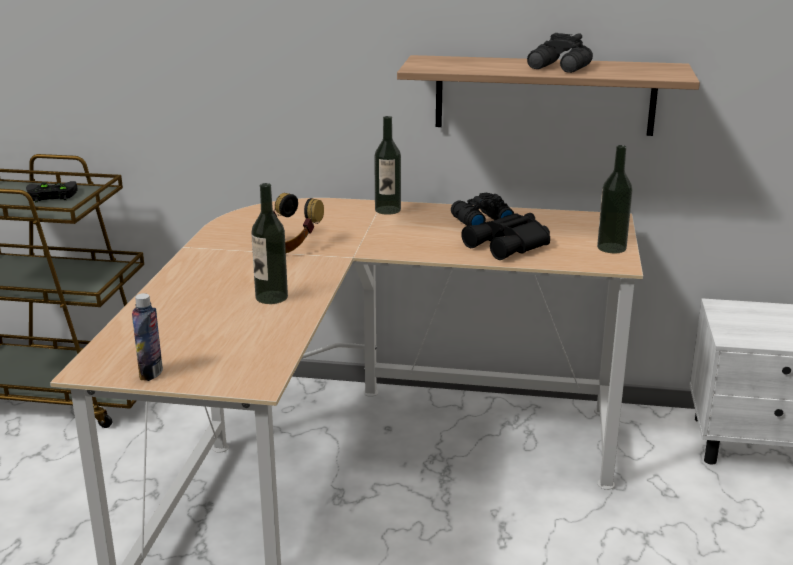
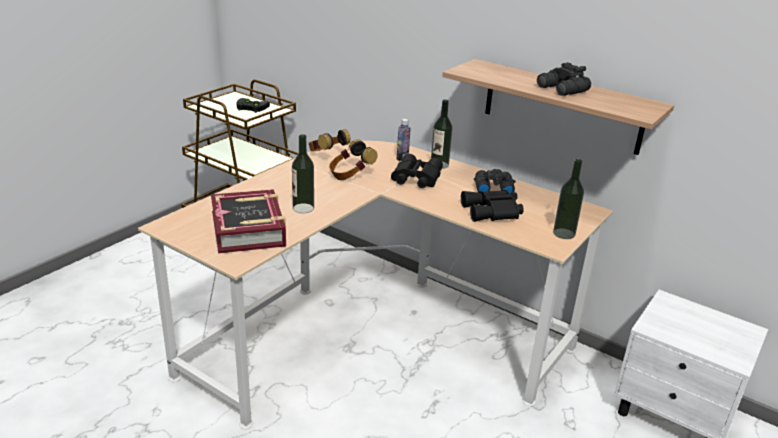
camera: 25 degrees right, 5 degrees up
(151, 373) = (190, 238): bottle -> bottle (402, 158)
(226, 340) = (249, 229): none -> book
(229, 230) = (327, 155): none -> headphones
(376, 231) = (415, 178): none -> black binoculars

